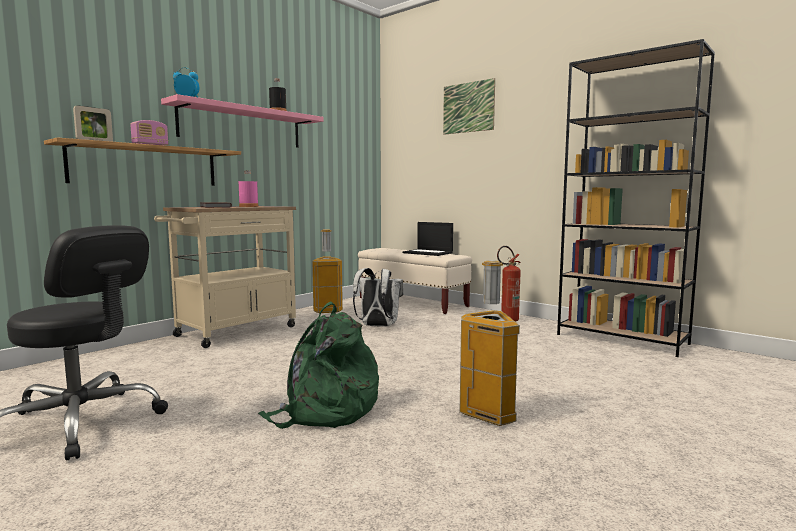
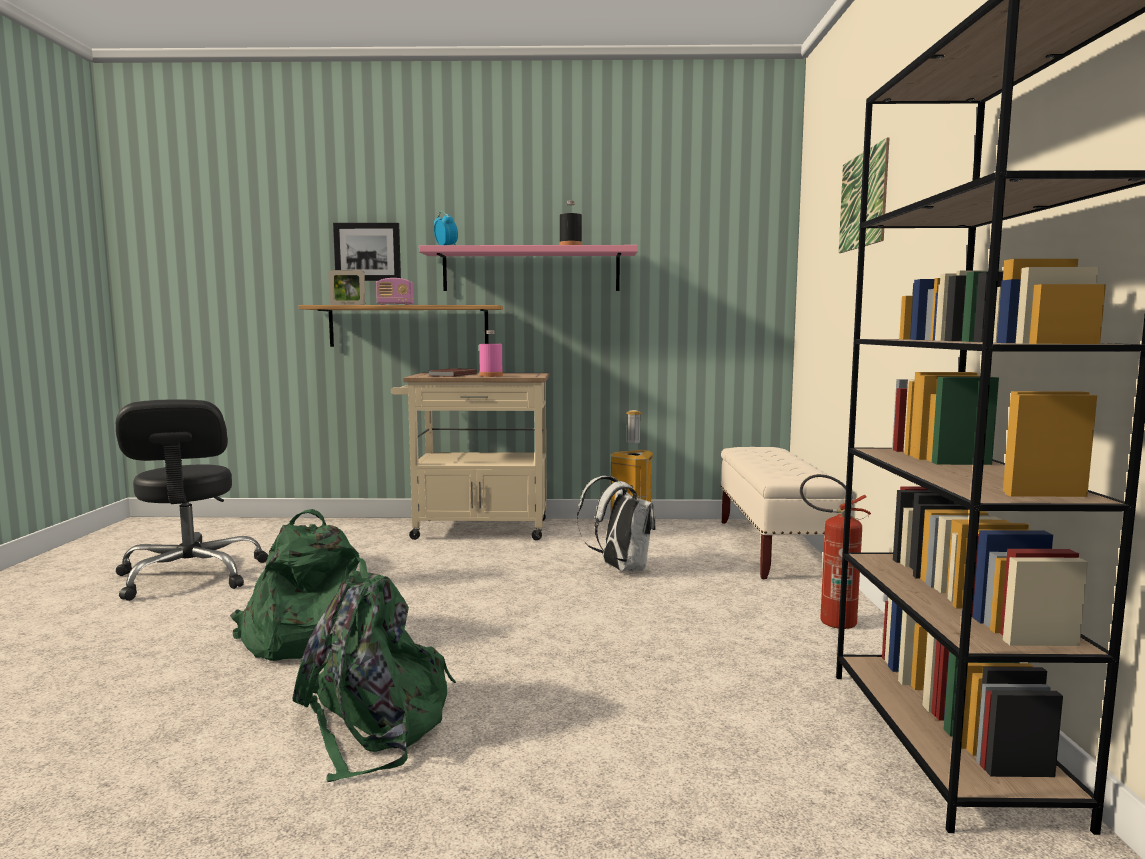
camera: 50 degrees right, 0 degrees up
(103, 92) = (367, 252): none -> picture
(428, 253) = (789, 467): laptop -> none
(489, 415) = (375, 724): trash can -> green backpack

